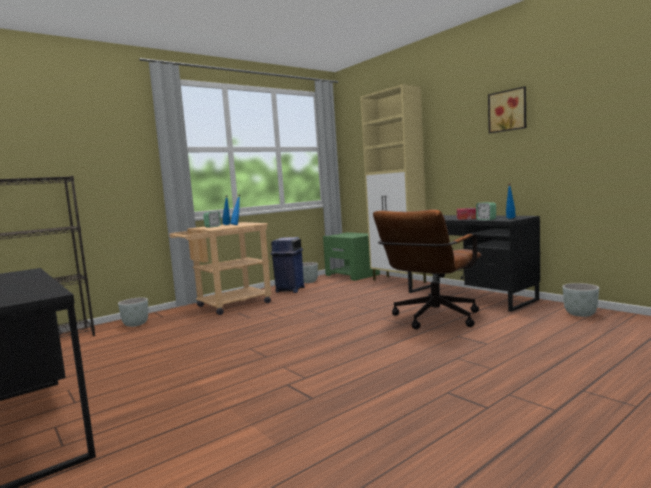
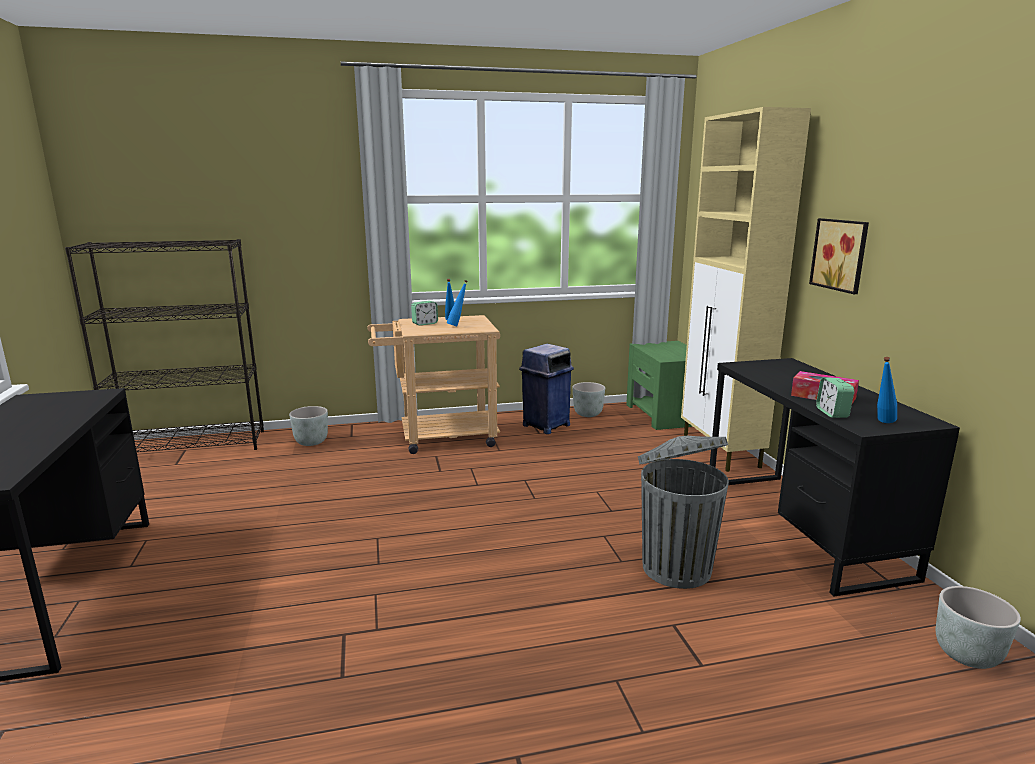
camera: 25 degrees right, 10 degrees up
(432, 319) = (675, 567): brown office chair -> grey trash can
(508, 110) = (951, 191): picture -> picture (841, 255)

